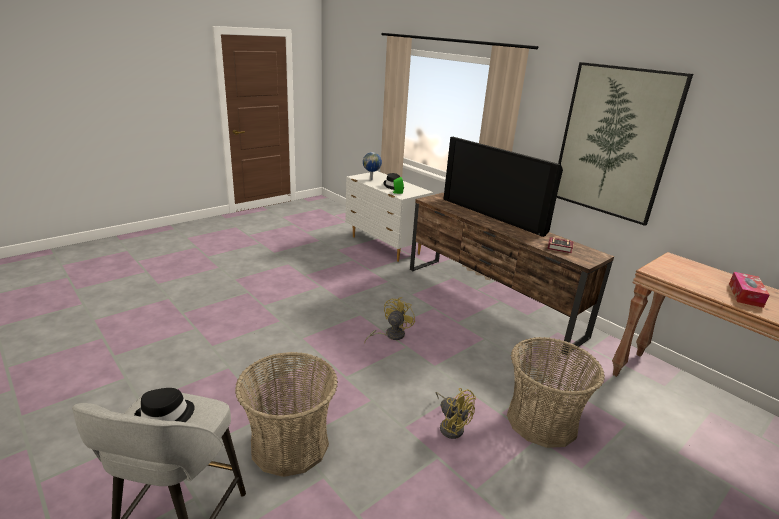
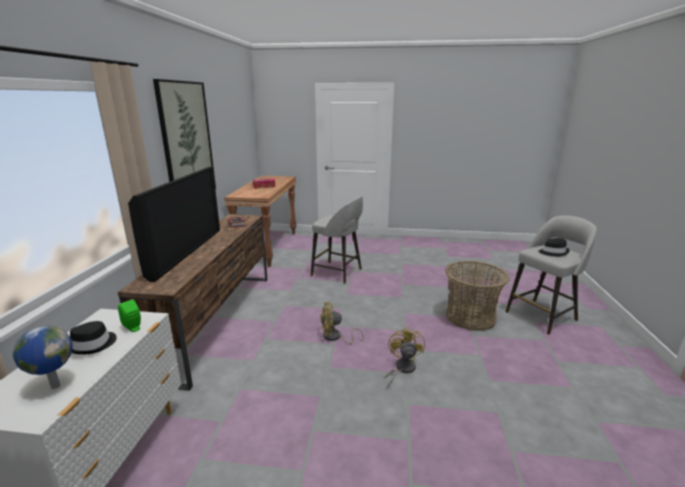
camera: 130 degrees left, 5 degrees down
(451, 425) = (379, 288): yellow fan -> yellow fan (402, 369)
(541, 420) = (338, 272): basket -> grey stool

